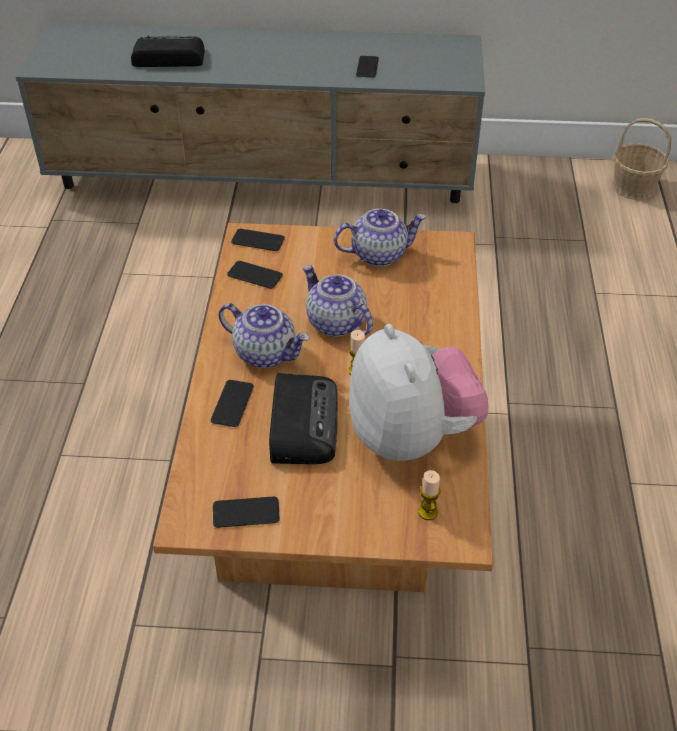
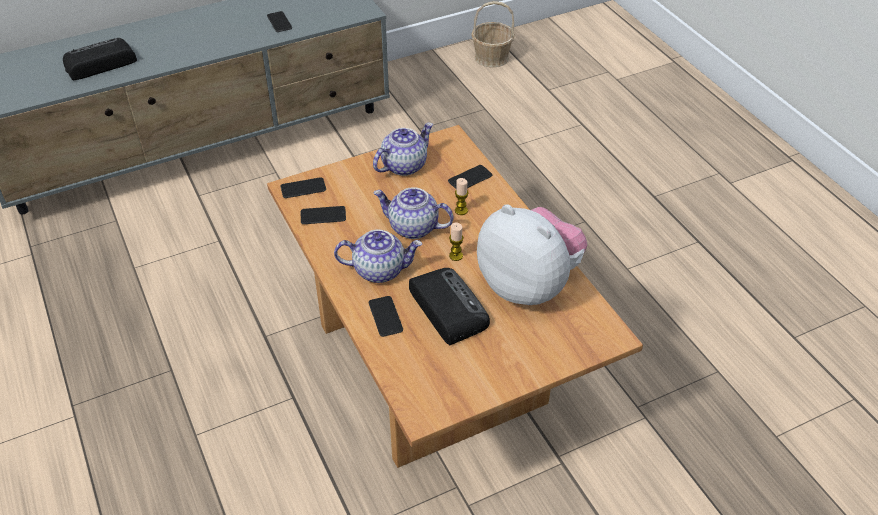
camera: 30 degrees left, 0 degrees up
(246, 513) = (459, 387): phone -> phone (470, 178)
(427, 512) = (578, 330): candle -> candle (461, 210)

